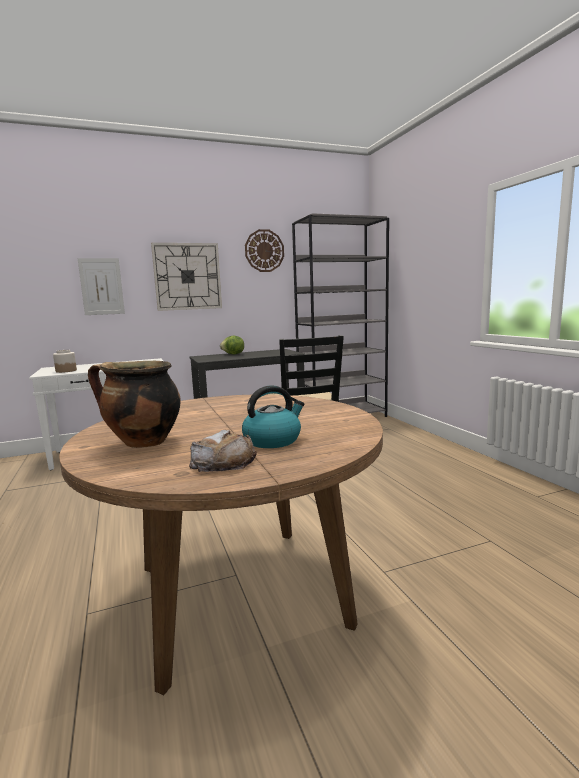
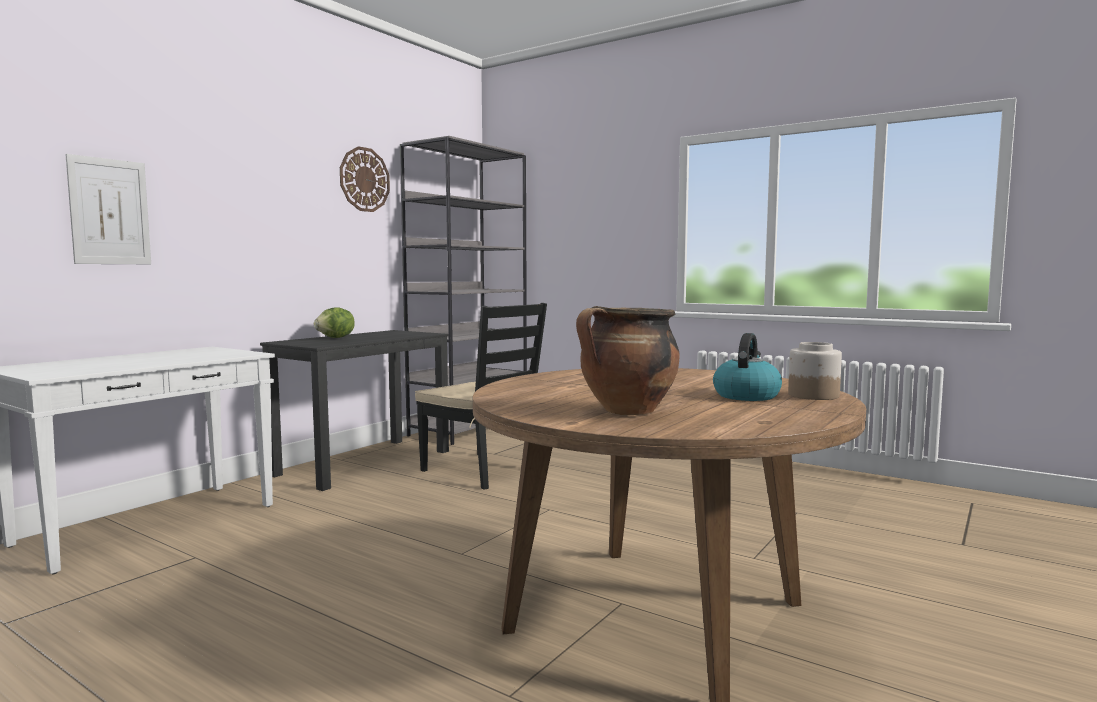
camera: 35 degrees left, 5 degrees down
(66, 371) = (80, 369): jar -> jar (812, 395)
(187, 276) = (256, 208): wall clock -> none
(223, 461) = (766, 411): bread -> none

